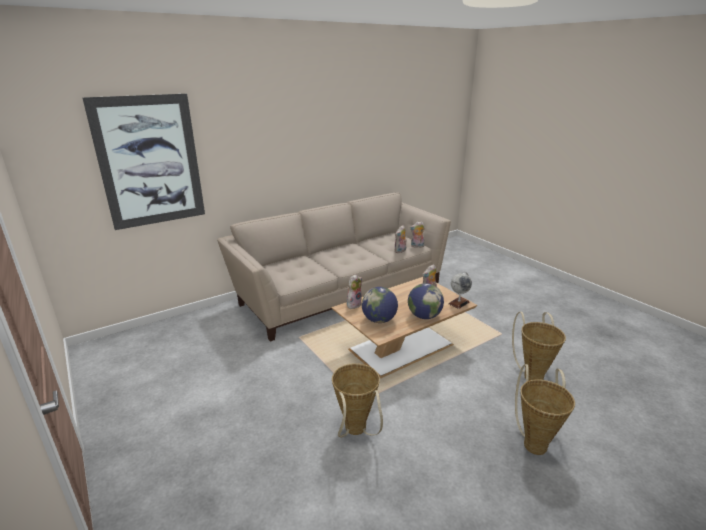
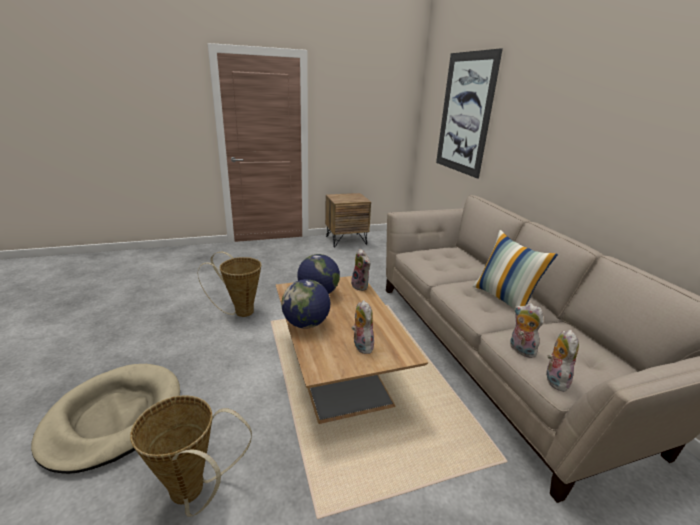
camera: 105 degrees right, 0 degrees up
(112, 395) = (346, 240): none -> brown nightstand
(348, 252) = (504, 299): none -> pillow
(459, 303) = (321, 366): globe -> none
(534, 442) = (114, 417): basket -> beige dog bed

